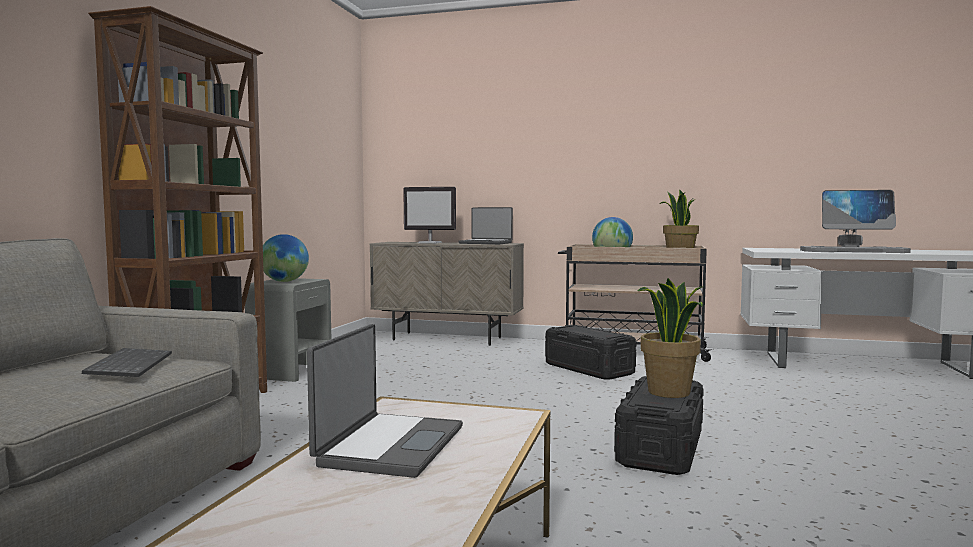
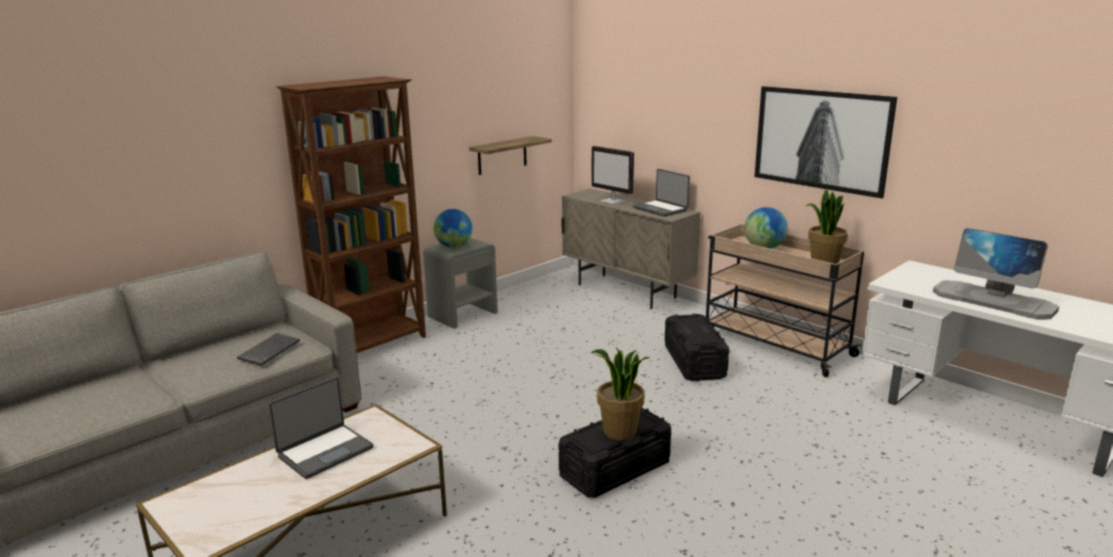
camera: 30 degrees right, 15 degrees up
(312, 192) = (502, 155): none -> shelf
(645, 155) = (821, 139): none -> picture

